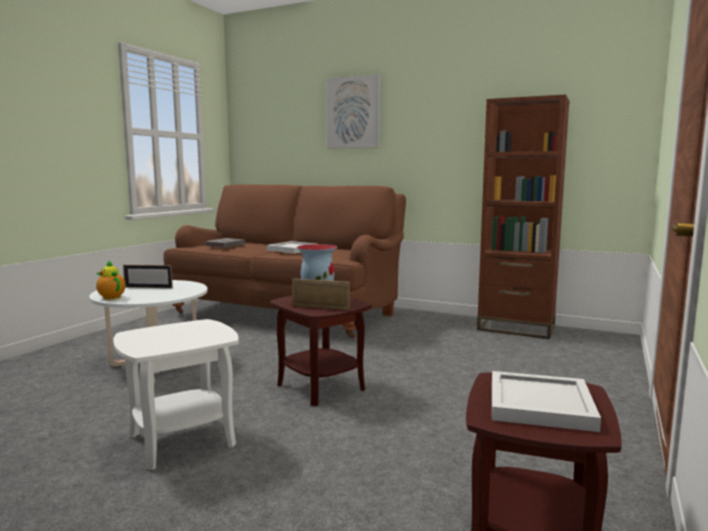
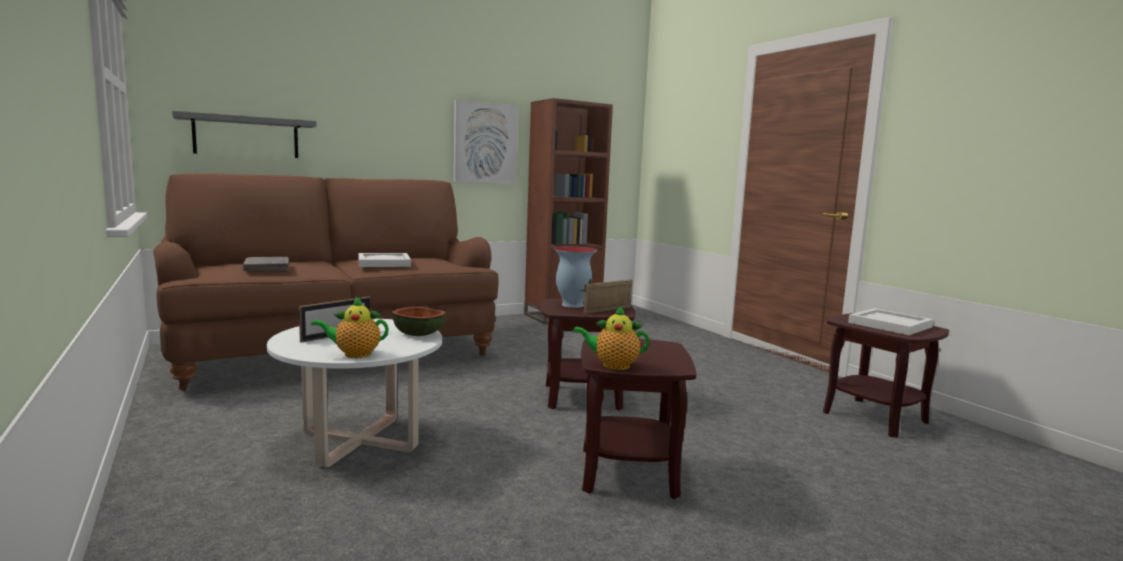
camera: 55 degrees left, 0 degrees up
(132, 336) = (612, 365): none -> teapot
(176, 295) = (419, 334): none -> bowl
(182, 440) = (629, 472): white side table -> brown side table
(280, 159) = (246, 137): none -> grey shelf
(353, 112) = (368, 85): picture -> picture (485, 143)

